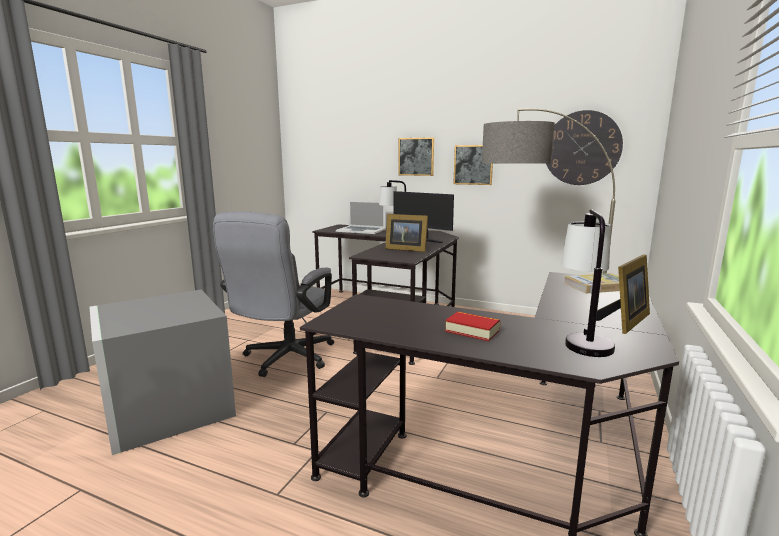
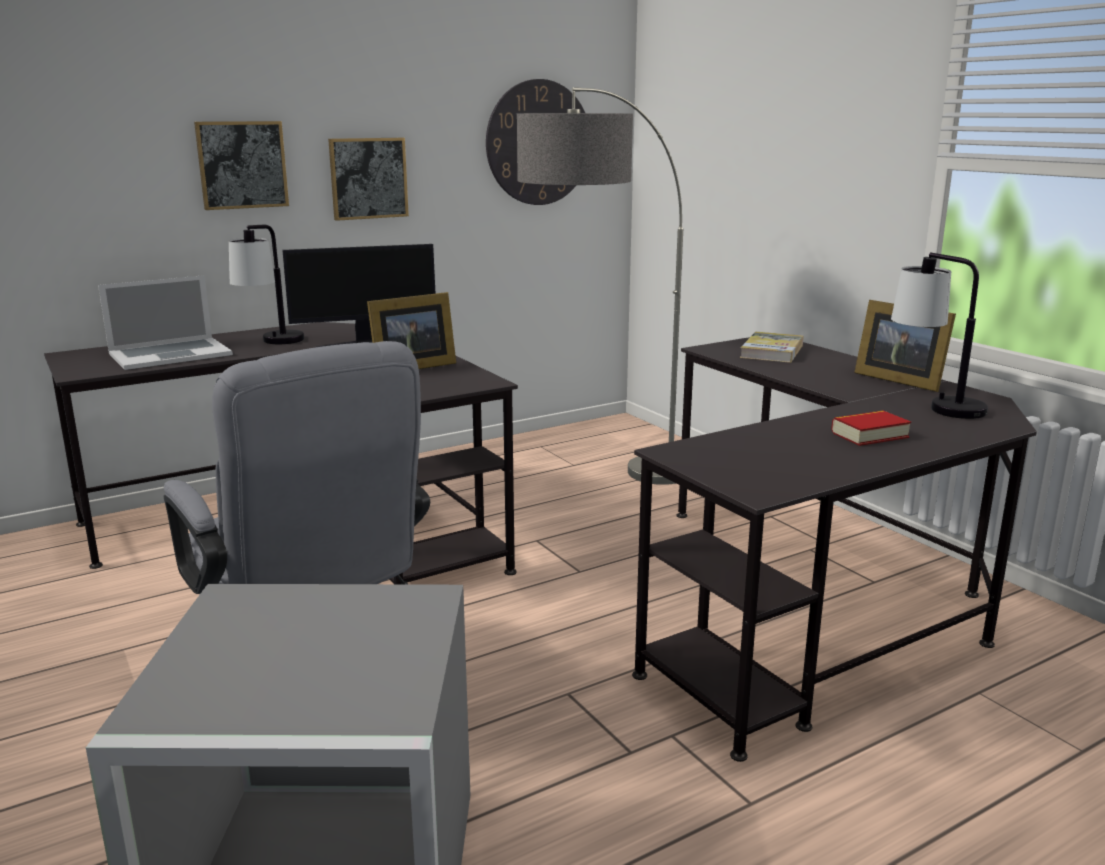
camera: 55 degrees left, 5 degrees up
(625, 321) = (898, 379): picture frame -> picture frame turned 150 degrees clockwise

